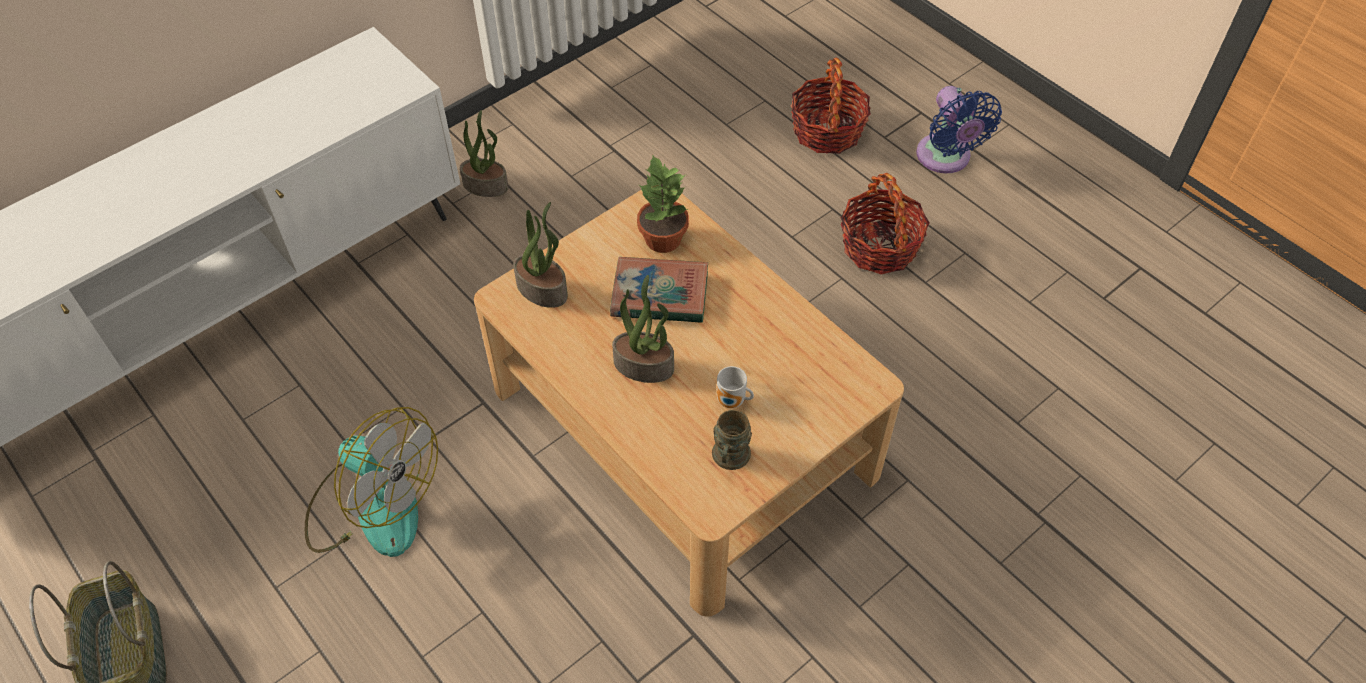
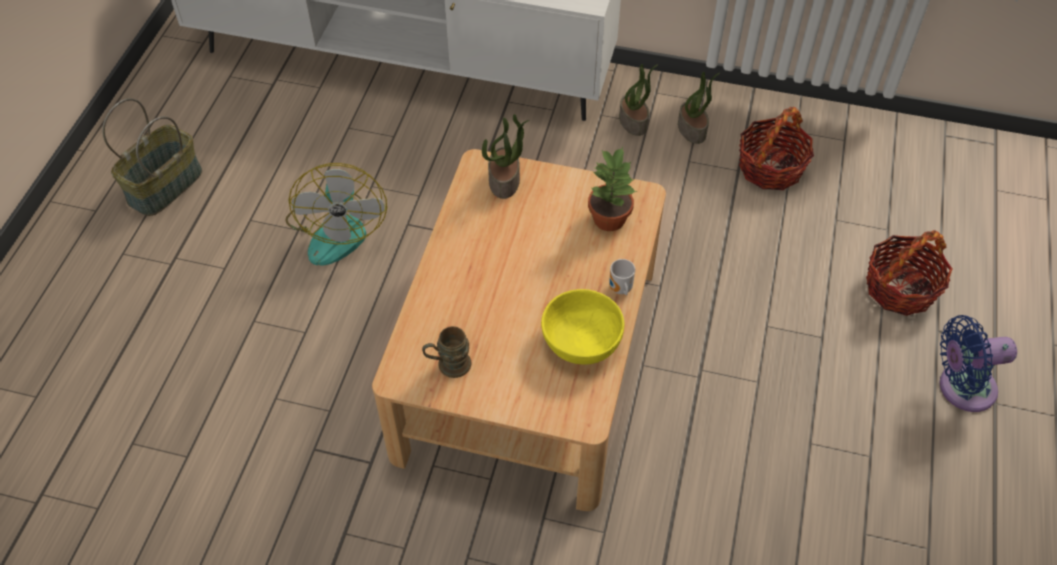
camera: 55 degrees right, 0 degrees up
(645, 365) = (488, 272): potted plant -> potted plant (692, 130)
(659, 295) = (556, 246): book -> none
(732, 402) = (498, 340): mug -> mug (619, 290)
(783, 339) = (581, 340): none -> yellow bowl
(879, 247) = (815, 391): basket -> basket (770, 168)
(945, 158) = (961, 388): blue fan -> blue fan turned 45 degrees clockwise

